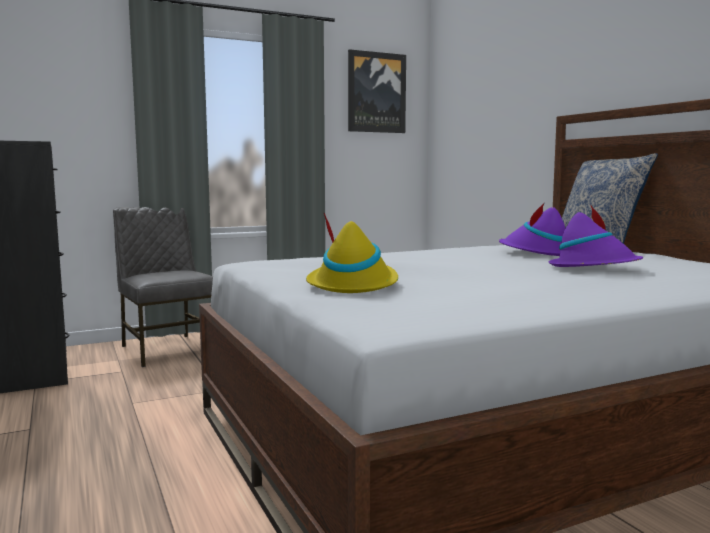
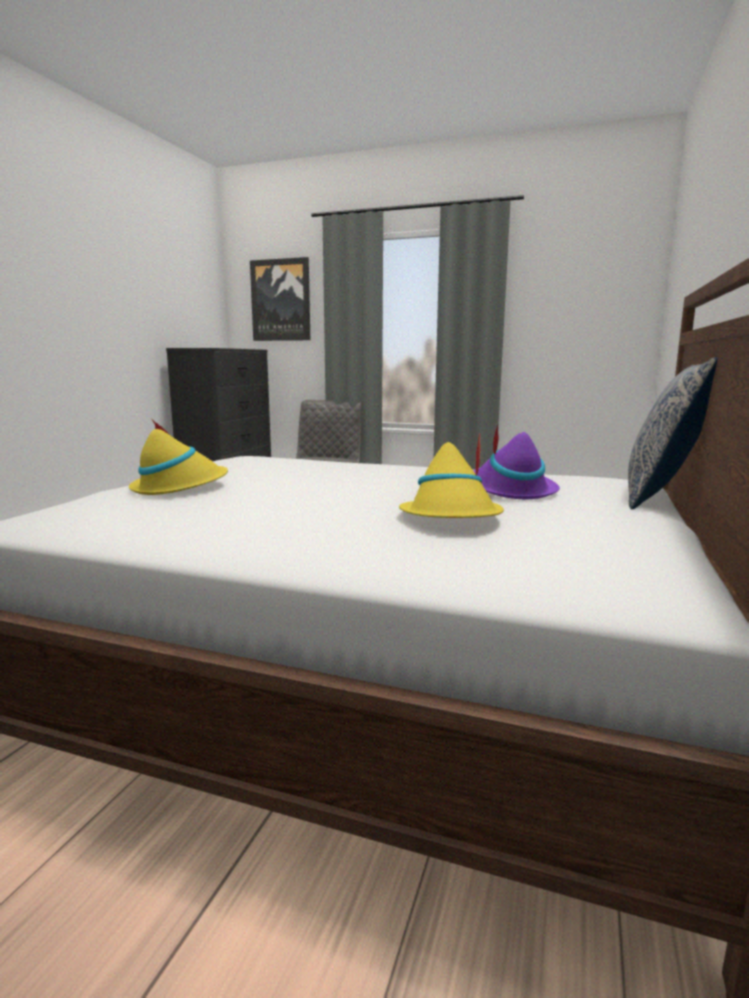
camera: 45 degrees right, 5 degrees up
(376, 92) = (584, 275): picture -> picture (281, 300)
(593, 268) = (452, 518): purple hat -> yellow hat

